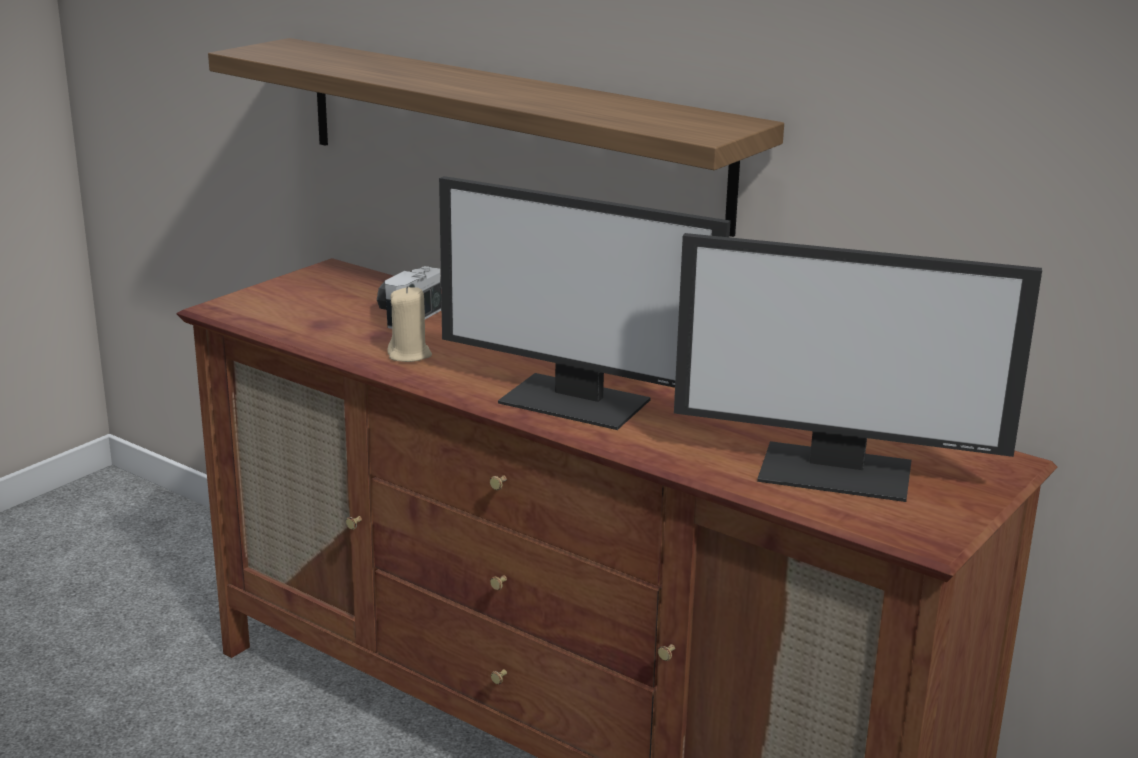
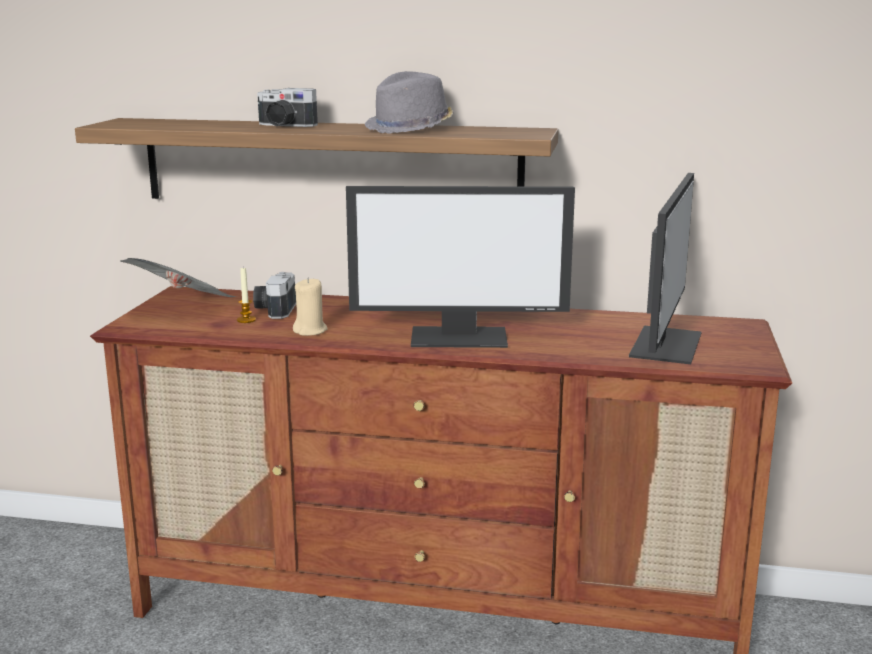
camera: 25 degrees left, 5 degrees down
(311, 292) = (184, 307): none -> newspaper
(357, 324) = (246, 320): none -> candle
(439, 75) = (284, 125): none -> camera
(580, 100) = (411, 128): none -> grey hat
(837, 470) = (664, 344): monitor -> monitor turned 60 degrees counterclockwise

